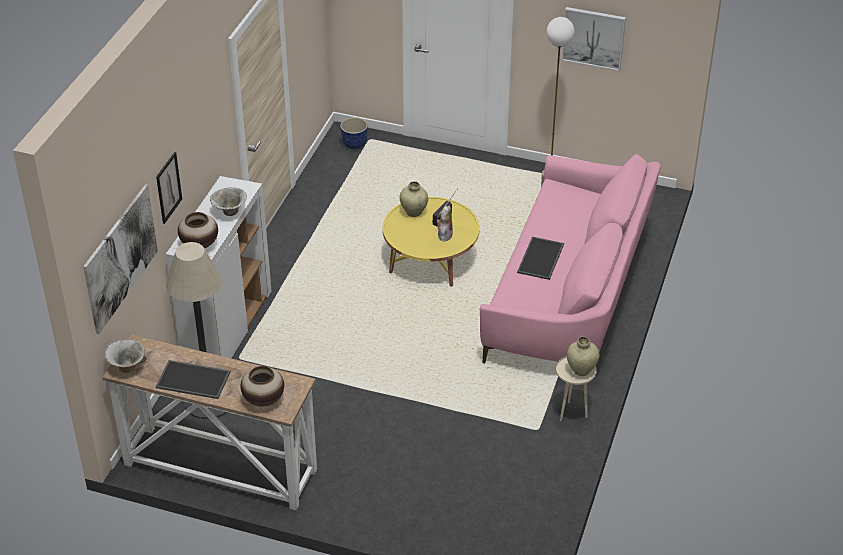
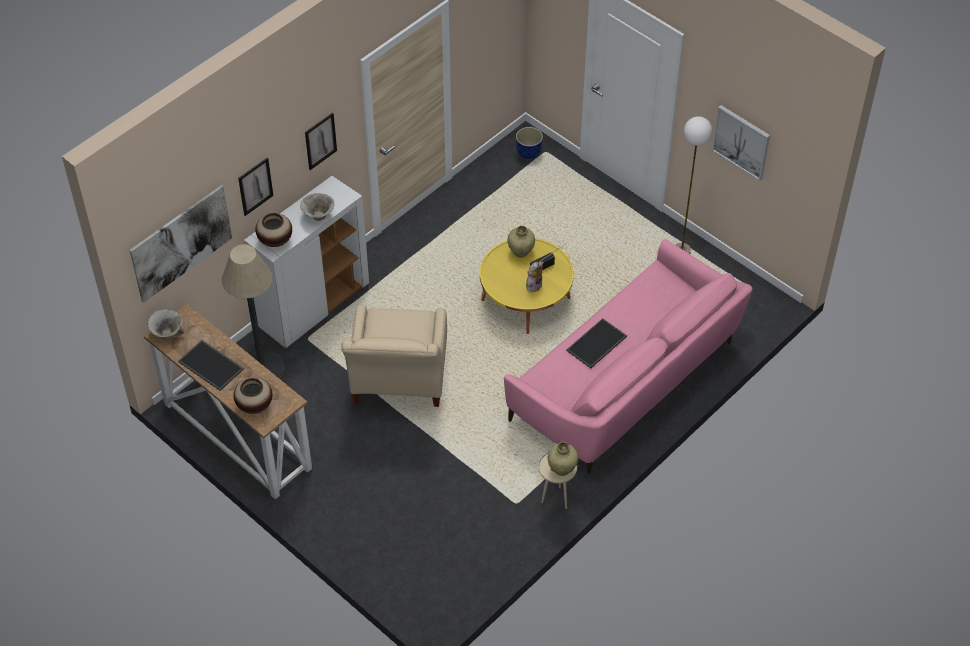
camera: 25 degrees right, 10 degrees up
(209, 134) = (320, 141): none -> picture
(355, 366) = (398, 383): none -> beige armchair

